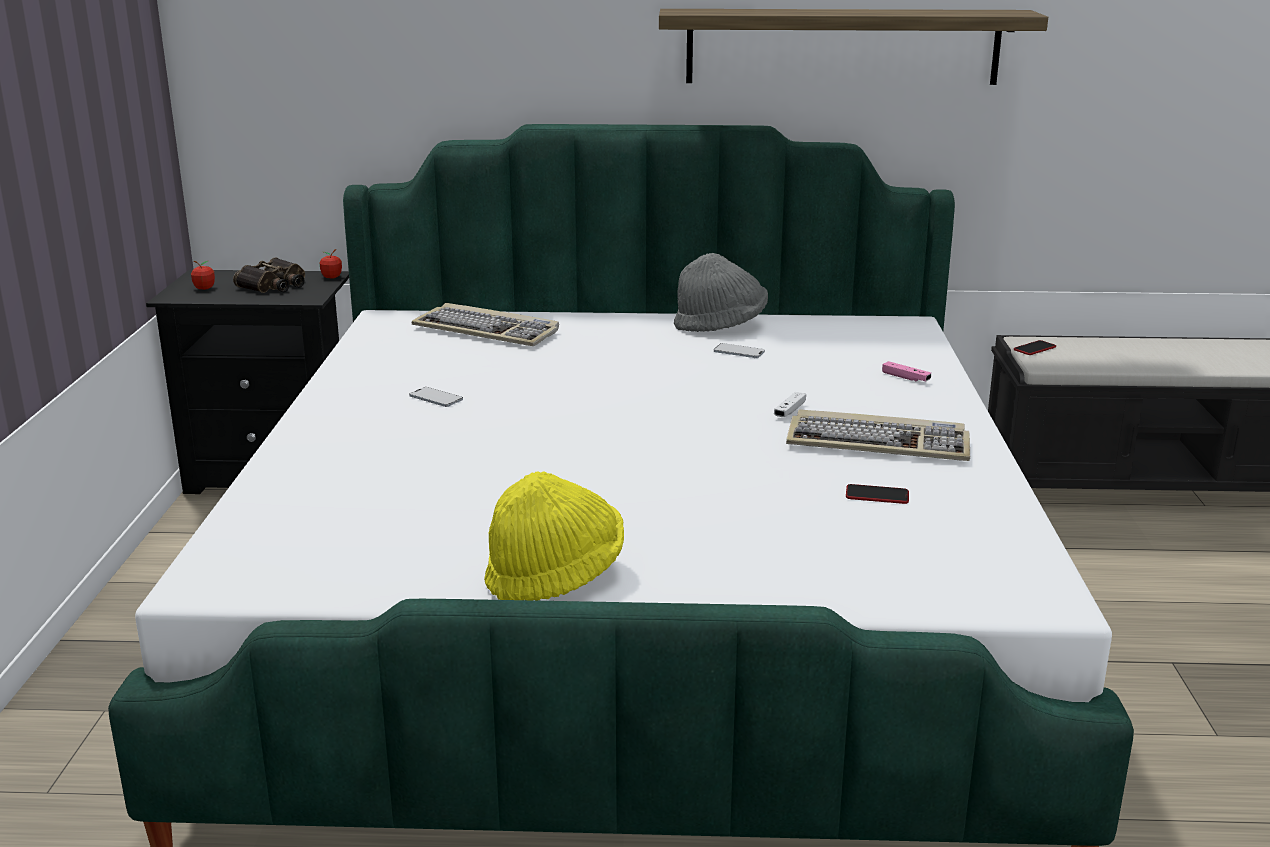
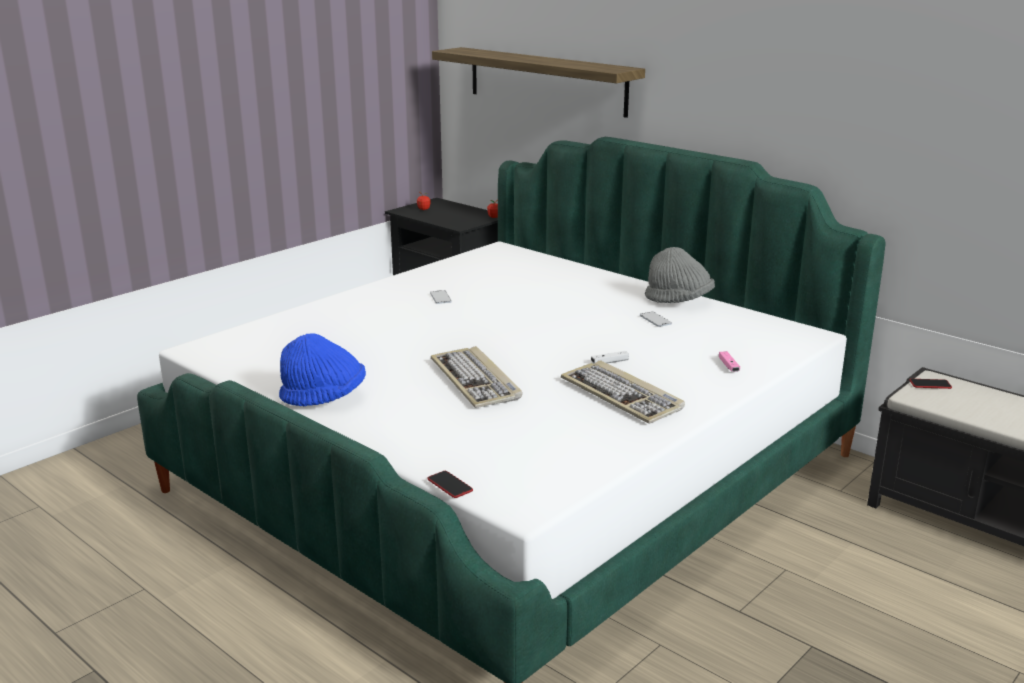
camera: 40 degrees right, 0 degrees up
(274, 285) = (458, 215): binoculars -> none
(488, 330) = (538, 269): keyboard -> keyboard (476, 381)
(555, 575) = (324, 398): yellow hat -> blue hat
(842, 46) = (818, 109): shelf -> shelf (546, 81)
(877, 495) = (556, 422): phone -> phone (450, 485)

